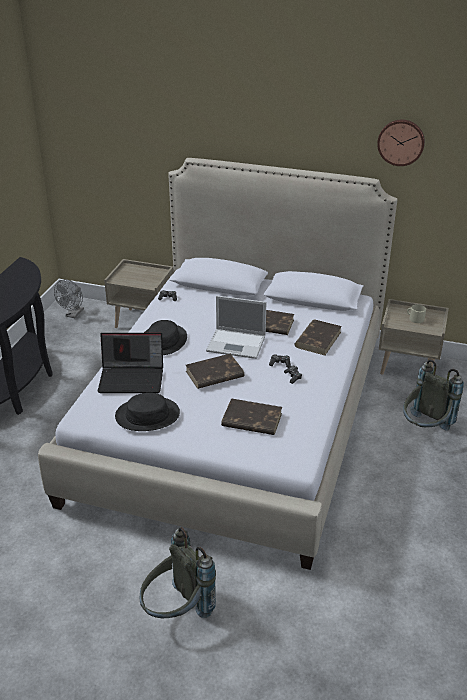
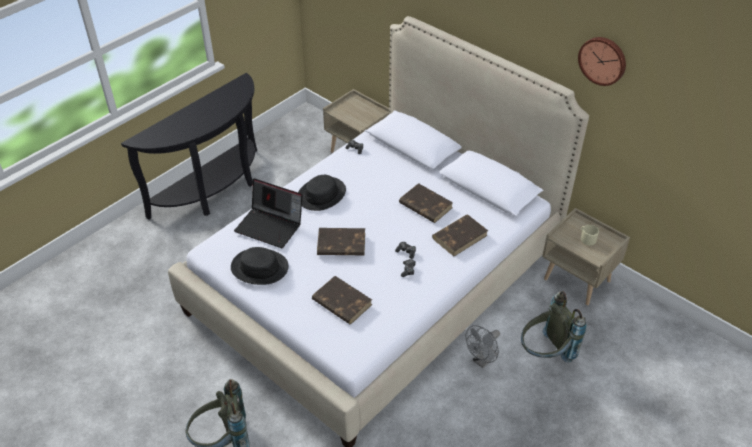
camera: 25 degrees right, 10 degrees up
(73, 315) = (303, 127): grey fan -> grey fan (482, 360)
(237, 344) = (382, 218): laptop -> none

